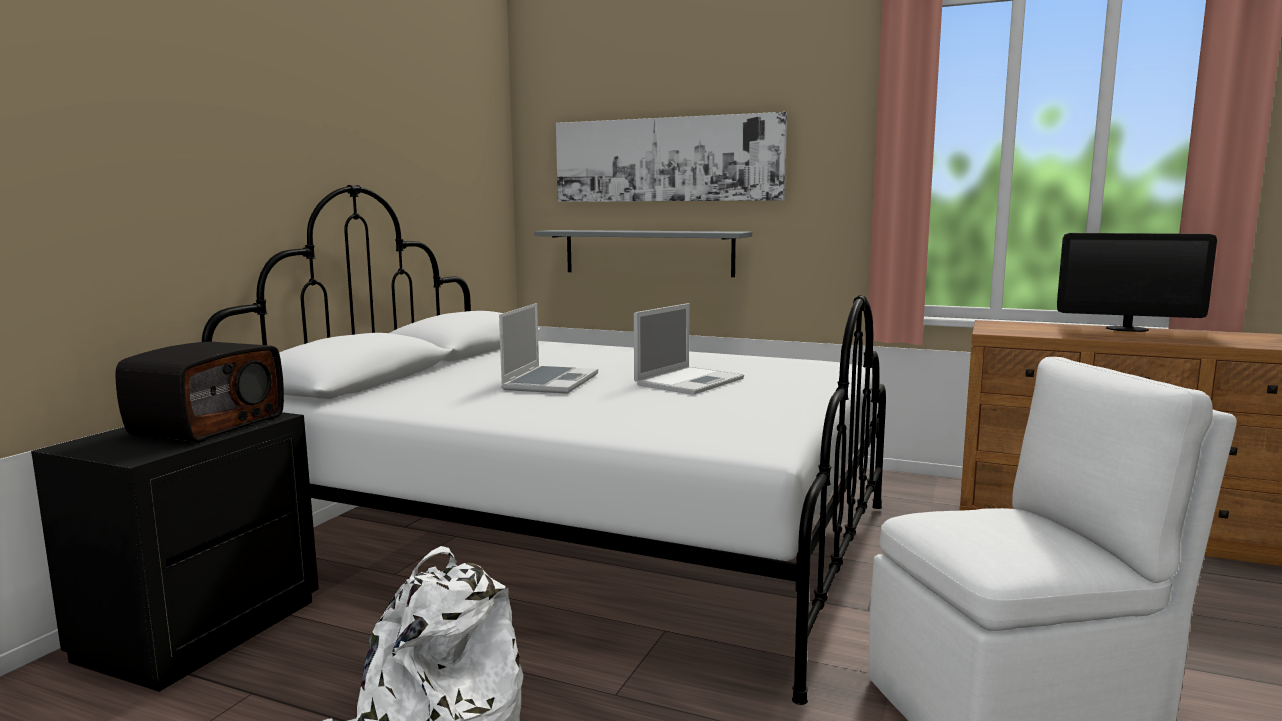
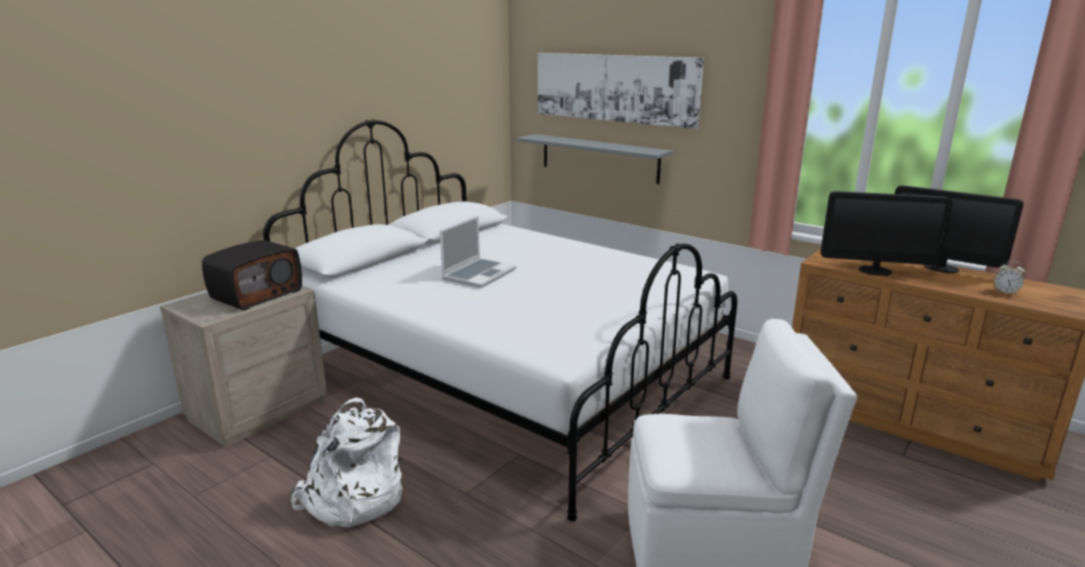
camera: 15 degrees right, 10 degrees up
(198, 630) = (257, 410): black nightstand -> beige nightstand
(690, 381) = (573, 283): laptop -> none
(1063, 334) = (875, 271): none -> monitor
(1223, 340) = (1005, 292): none -> alarm clock

